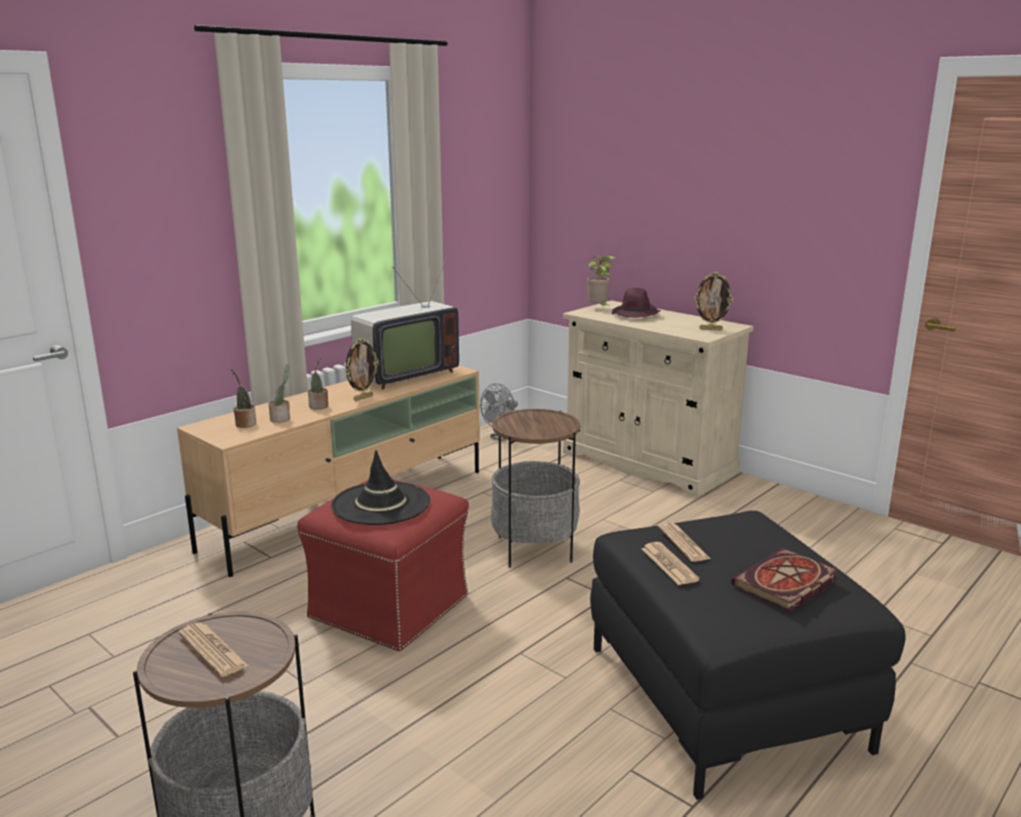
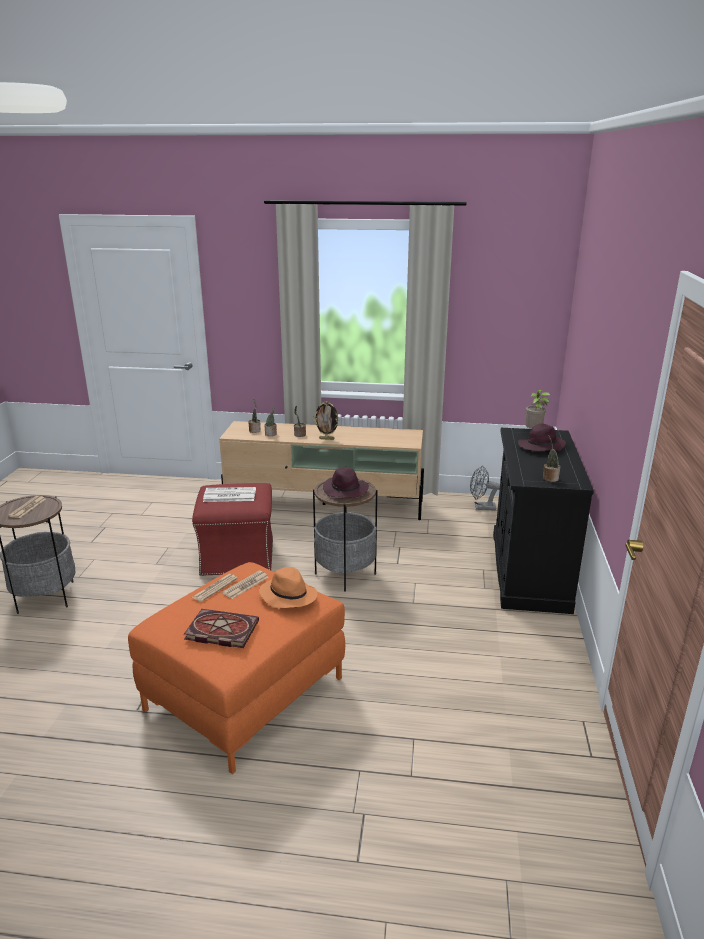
camera: 55 degrees right, 5 degrees up
(381, 504) = (229, 495): black hat -> newspaper
(403, 375) = (378, 434): television -> none
(539, 422) = (346, 490): none -> purple hat
(647, 462) = (528, 571): beige cabinet -> black cabinet
(711, 329) = (549, 478): picture frame -> potted plant
(722, 696) = (245, 693): black ottoman -> orange ottoman
(733, 526) = (287, 595): none -> orange hat

